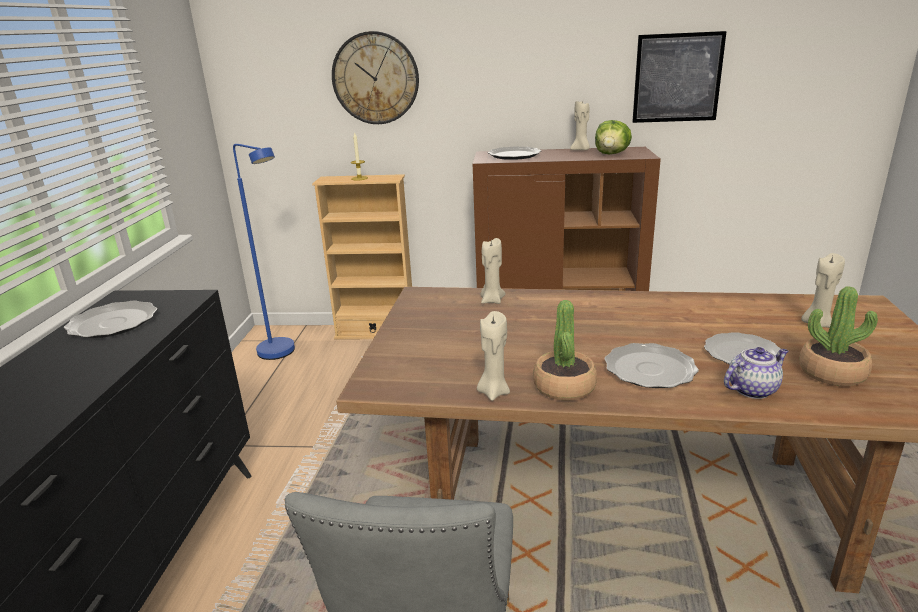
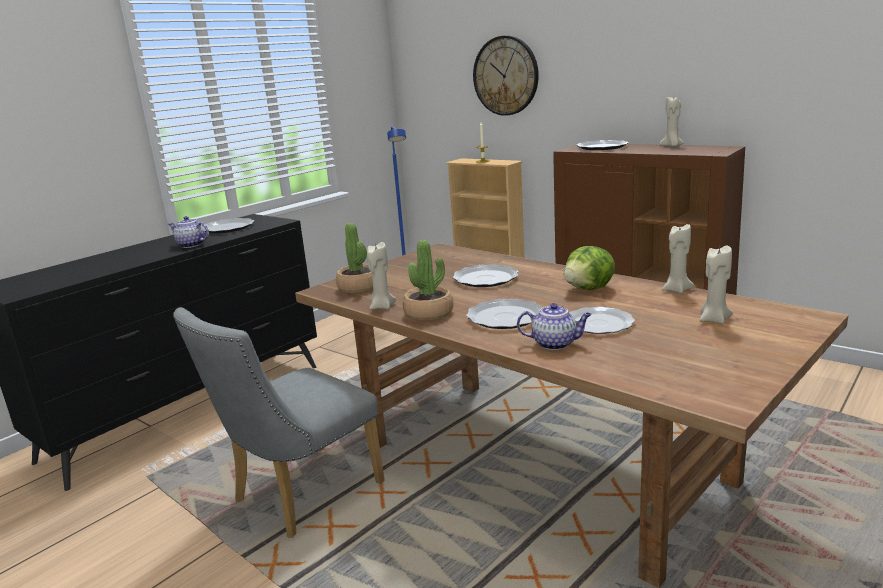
camera: 35 degrees right, 5 degrees down
(99, 367) = (190, 245): none -> teapot
(492, 300) = (479, 260): beige candle -> beige candle (676, 290)
(542, 323) = (486, 278): none -> plate
(611, 154) = (689, 150): lettuce -> lettuce (589, 289)
(677, 78) = (783, 73): picture -> none
(832, 373) = (646, 350): potted plant -> potted plant (359, 287)

